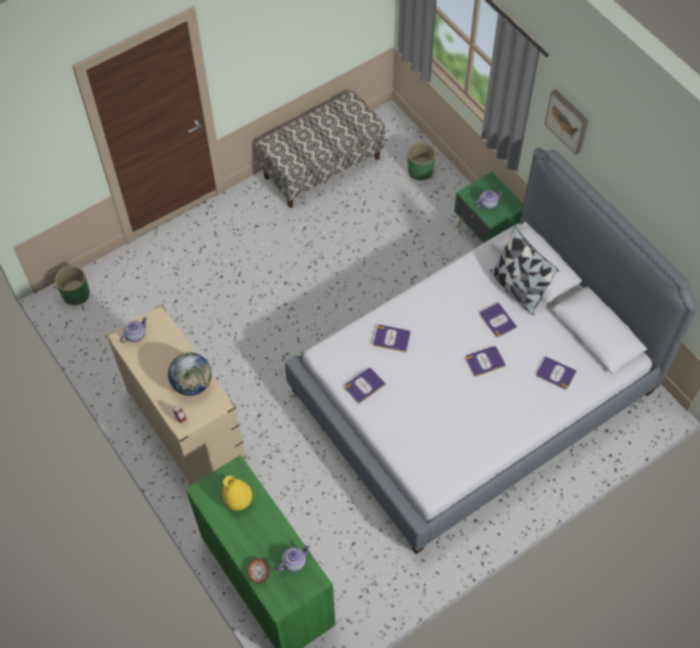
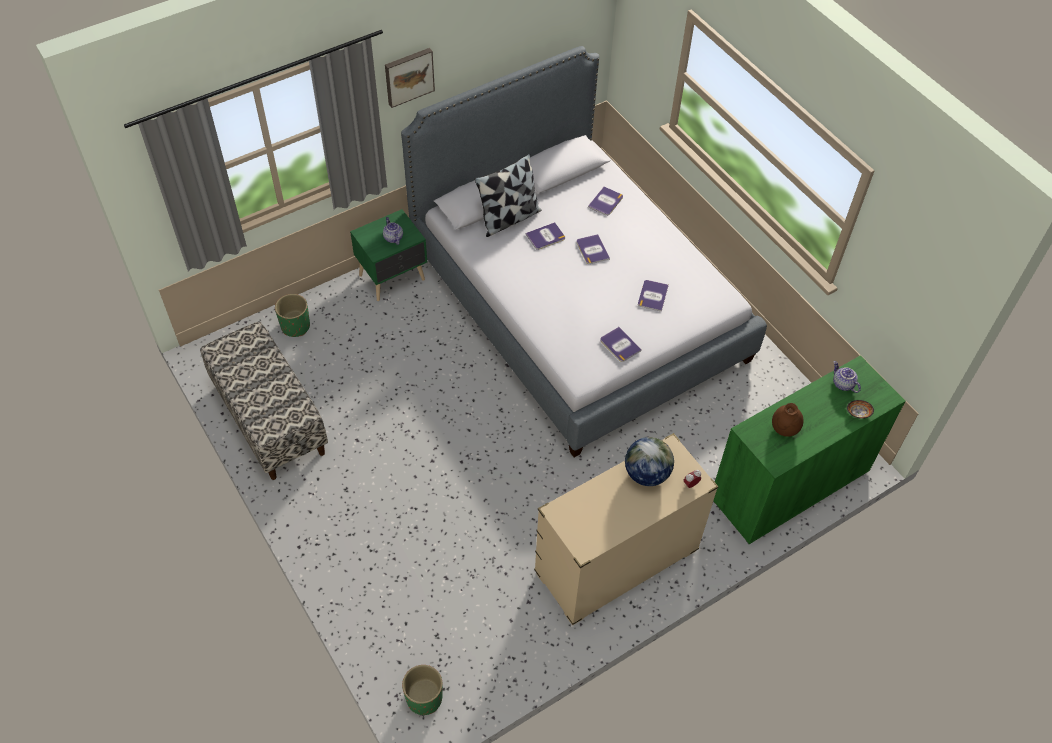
camera: 90 degrees left, 5 degrees down
(135, 335) = (581, 534): teapot -> none
(238, 501) = (784, 429): yellow vase -> brown vase
(392, 338) = (565, 319): book -> book (652, 296)

